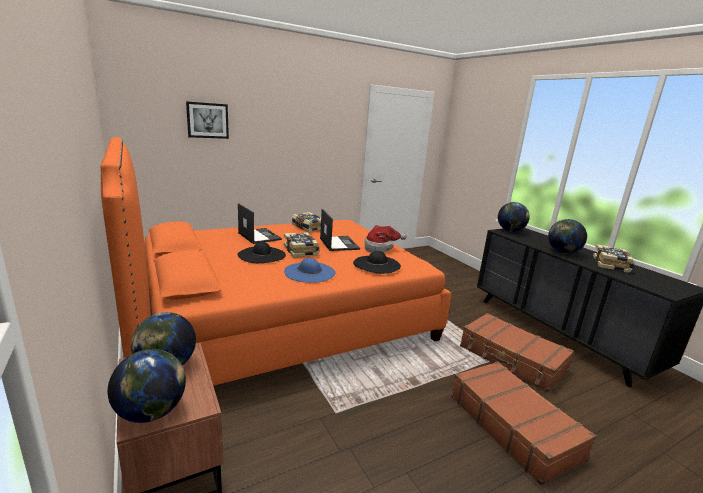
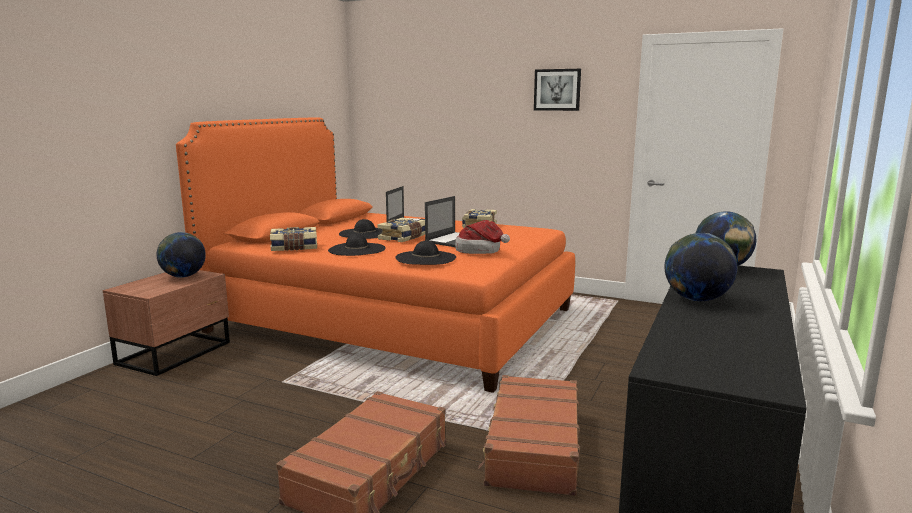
camera: 55 degrees right, 5 degrees down
(151, 413) = (133, 287): globe -> none
(207, 120) = (430, 101): picture -> picture (557, 90)
(310, 272) = (357, 249): blue hat -> black hat
(611, 265) = (726, 330): book -> book (294, 247)

